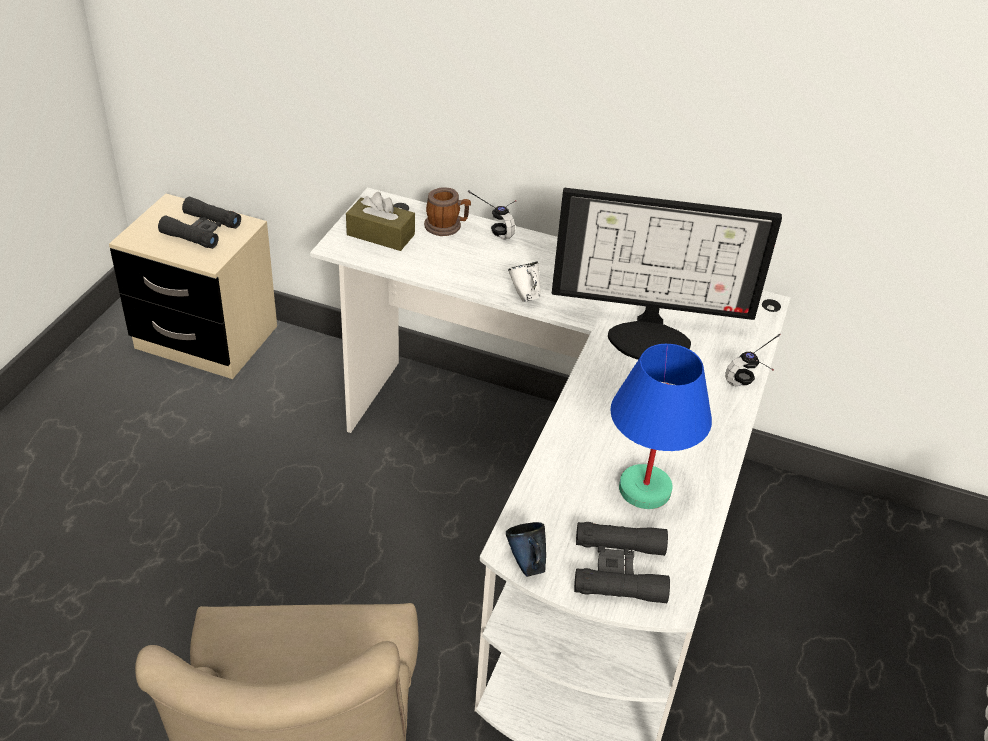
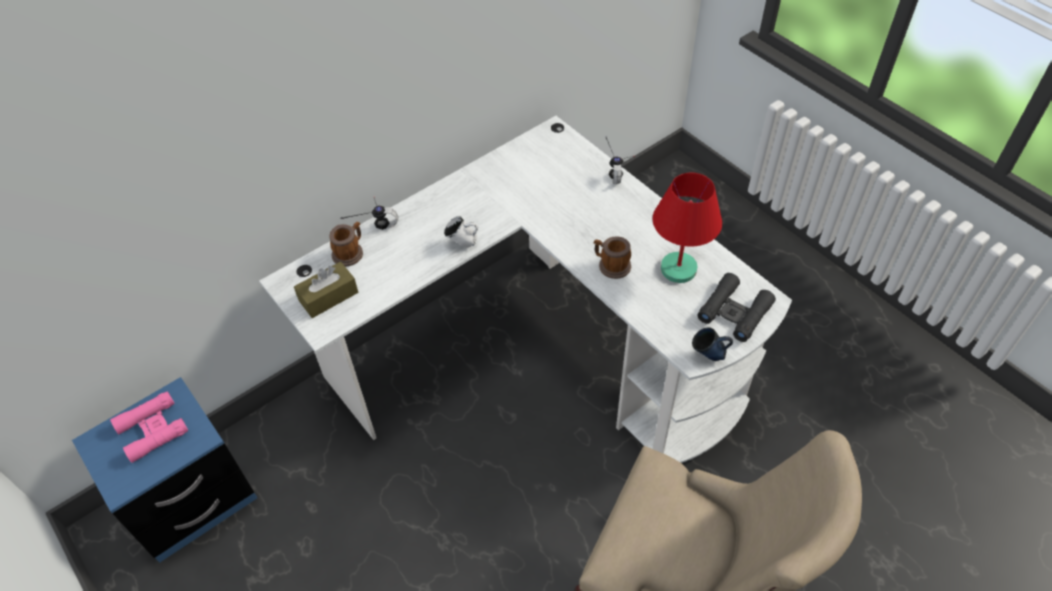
camera: 55 degrees left, 10 degrees up
(201, 230) = (152, 430): black binoculars -> pink binoculars
(206, 338) = (191, 500): beige nightstand -> blue nightstand
(596, 425) = (611, 265): none -> mug
(645, 490) = (679, 269): blue table lamp -> red table lamp
(650, 335) = (546, 198): monitor -> none

